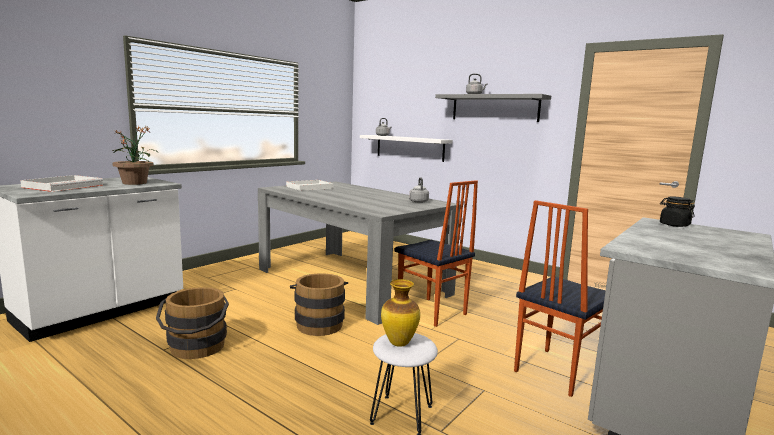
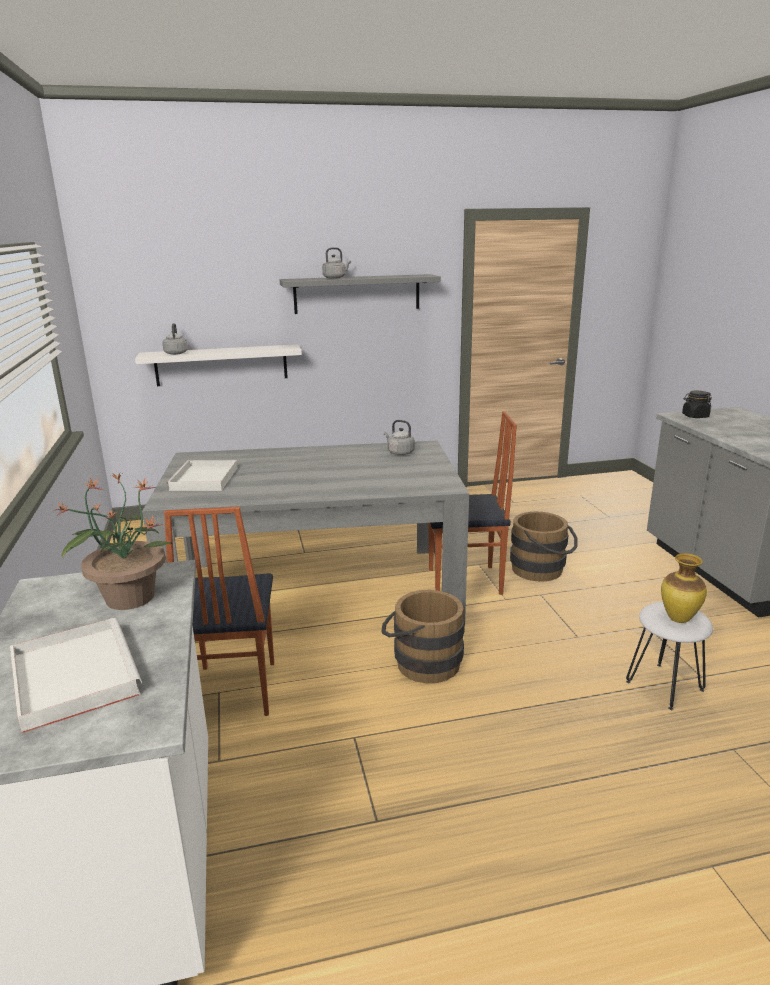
camera: 50 degrees left, 10 degrees up
(196, 349) = (405, 786): brown bucket -> brown bucket (542, 570)
(555, 371) = (637, 579): chair -> chair (232, 691)

